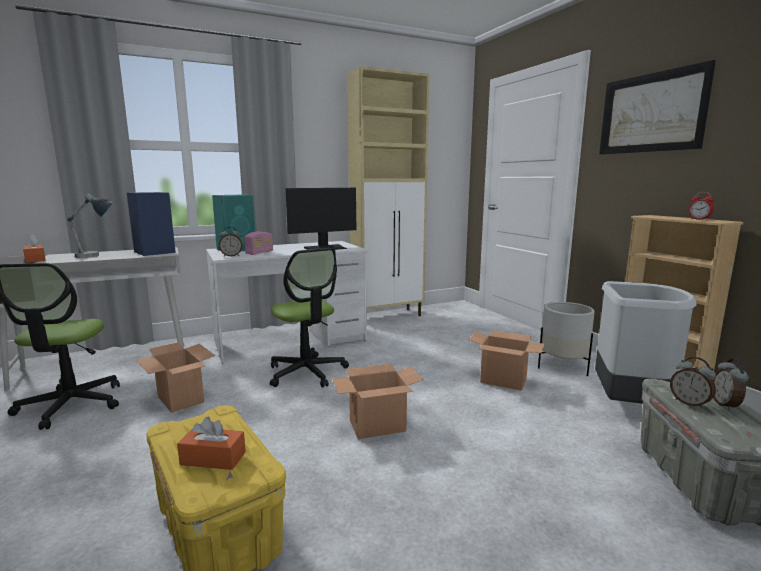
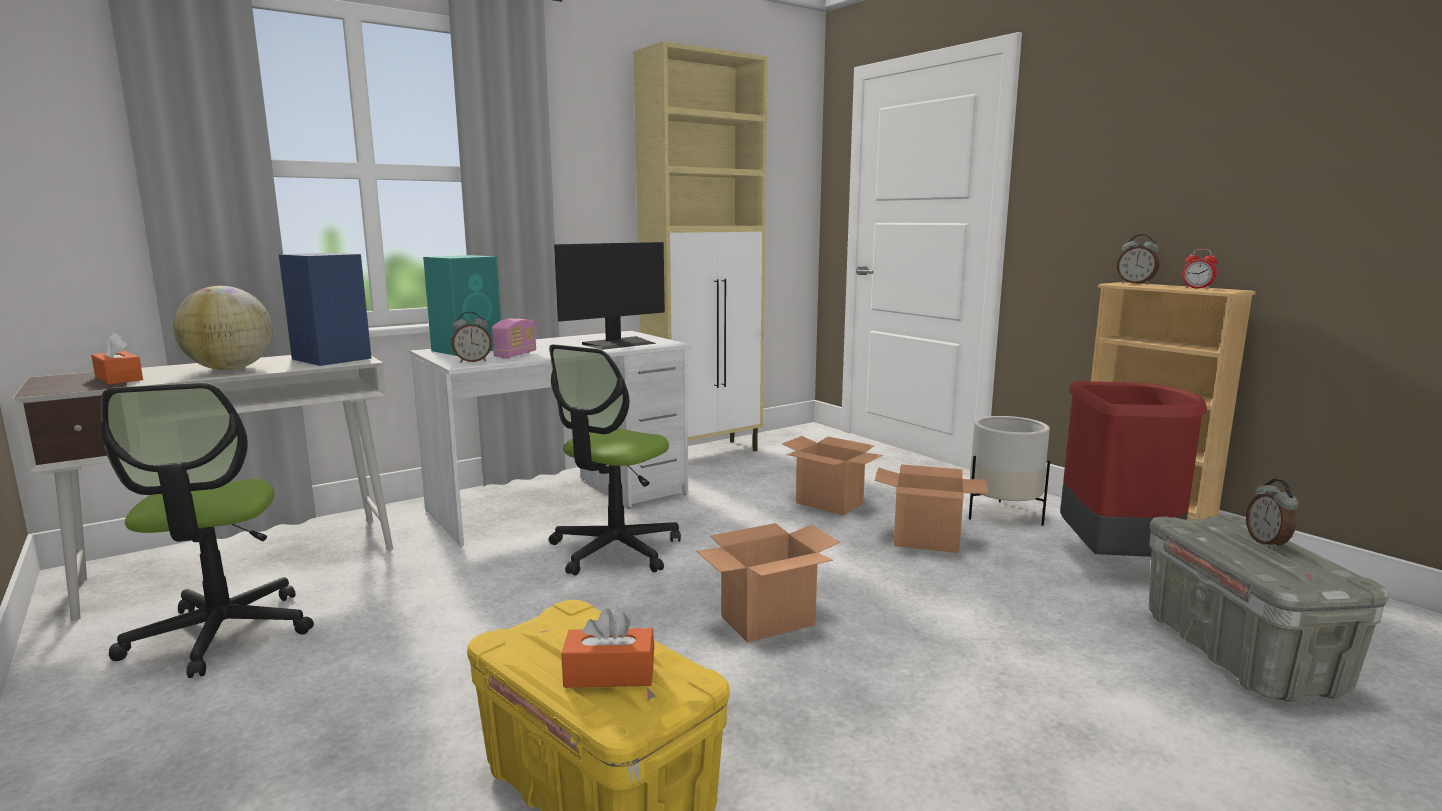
camera: 10 degrees left, 0 degrees up
(95, 256) = (230, 369): table lamp -> globe
(181, 399) = (421, 608): cardboard box -> cardboard box (830, 503)
(307, 372) = (615, 550): office chair -> office chair turned 75 degrees clockwise
(630, 406) = (1115, 562): grey trash can -> red trash can
(651, 113) = (1119, 132): picture -> none
(689, 403) = (1223, 544): alarm clock -> alarm clock (1136, 283)

